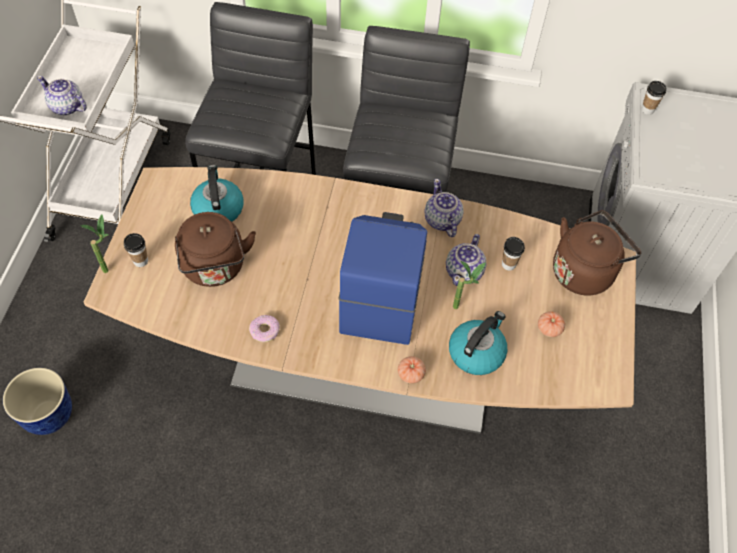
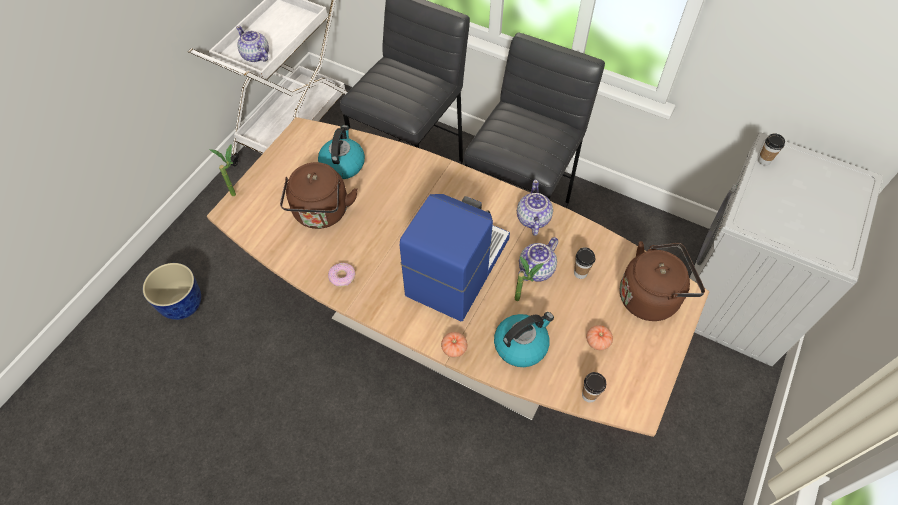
camera: 20 degrees right, 0 degrees up
(141, 261) = (264, 193): cup -> cup (589, 395)

